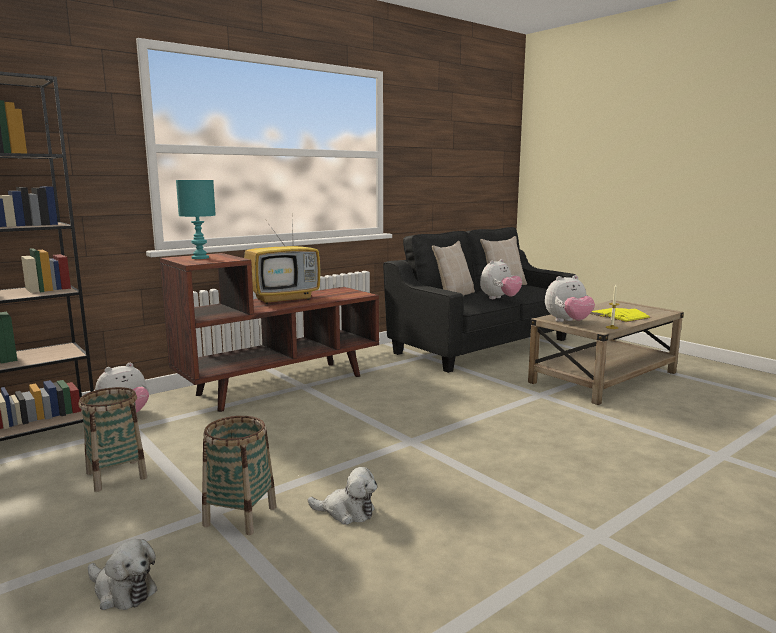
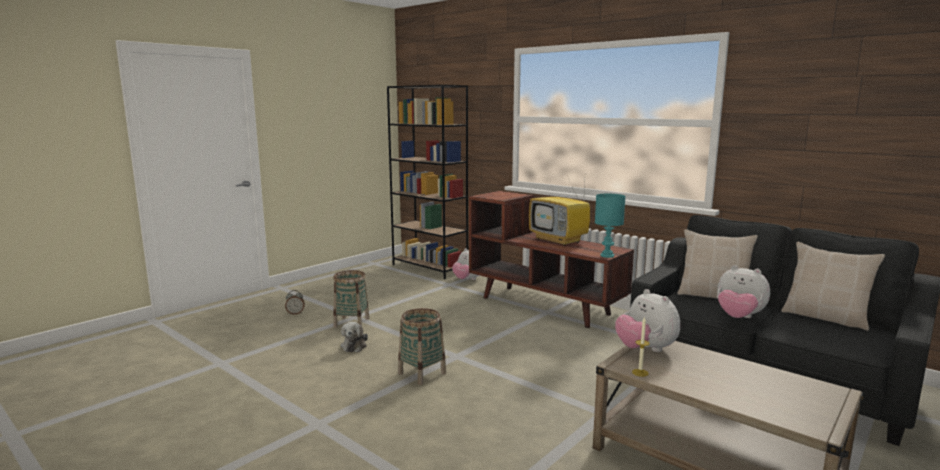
camera: 80 degrees right, 0 degrees up
(116, 475) = (392, 293): basket -> basket (422, 373)
(122, 591) = (295, 313): plush toy -> alarm clock
(200, 258) = (503, 194): turquoise table lamp -> turquoise table lamp (607, 256)
(618, 315) = (726, 383): yellow book -> none

